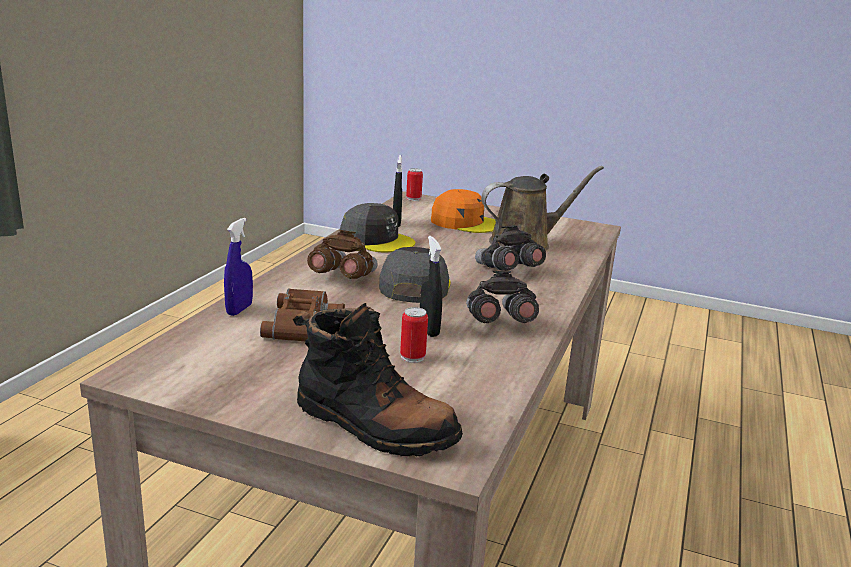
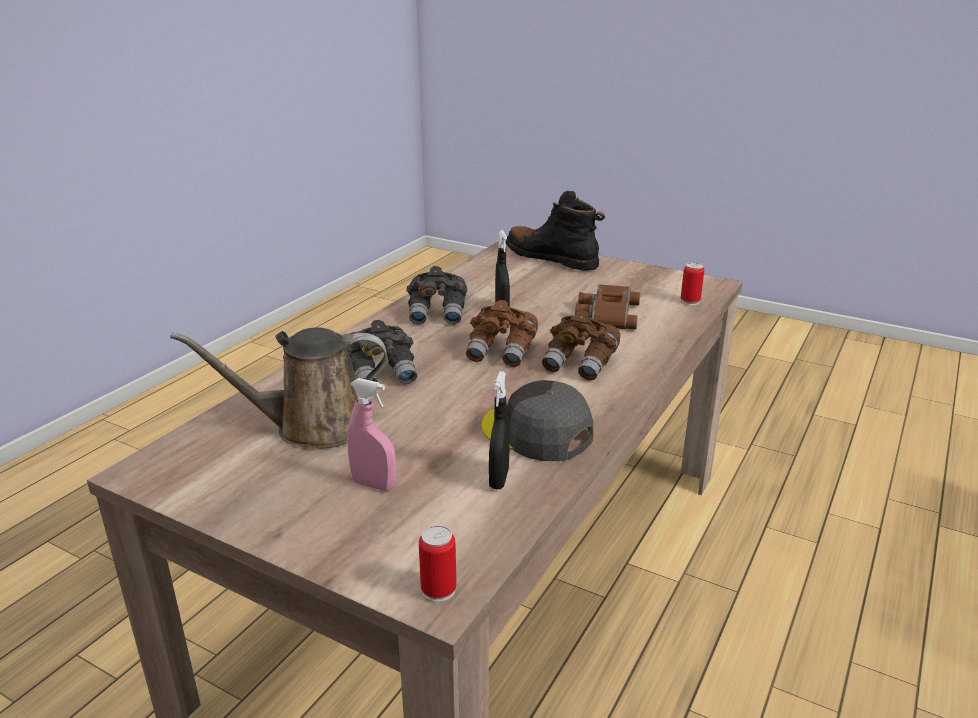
camera: 170 degrees left, 5 degrees up
(239, 310) = (670, 328): blue spray bottle -> none
(412, 357) = (521, 290): can -> can (690, 301)
(414, 286) = (502, 352): grey cap -> brown binoculars
(465, 222) = (374, 484): orange cap -> pink spray bottle

